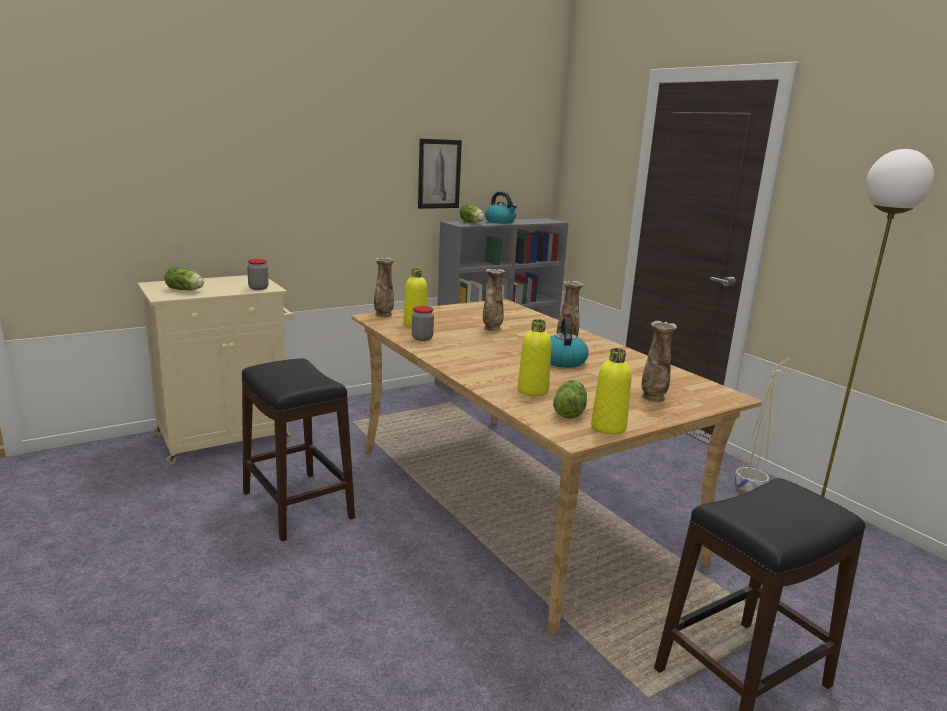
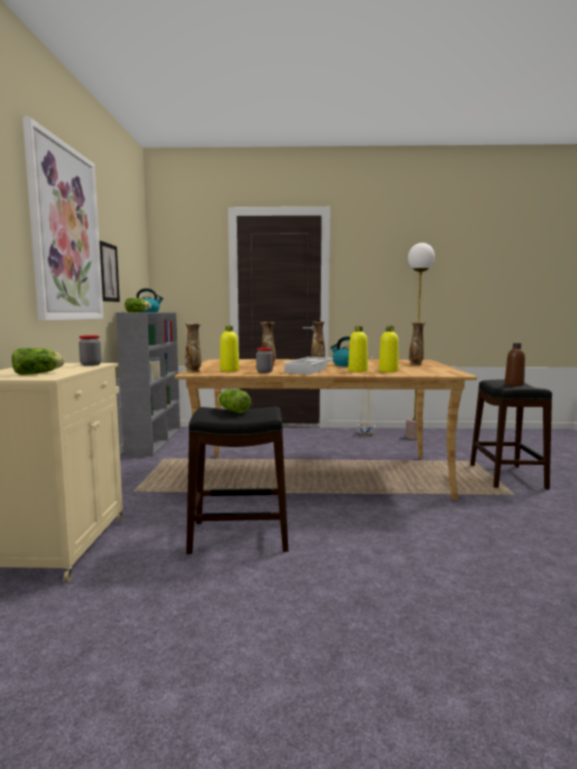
camera: 55 degrees left, 10 degrees down
(343, 140) = (65, 233): none -> picture
(475, 352) = (310, 370): none -> white tray
(570, 410) = (423, 371): lettuce -> lettuce (232, 411)
(608, 427) = (450, 370): yellow bottle -> yellow bottle (357, 371)
(772, 511) = (514, 384): none -> brown bottle

